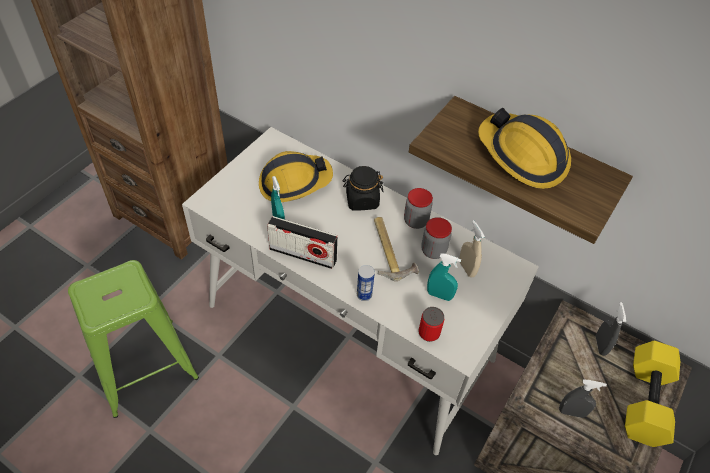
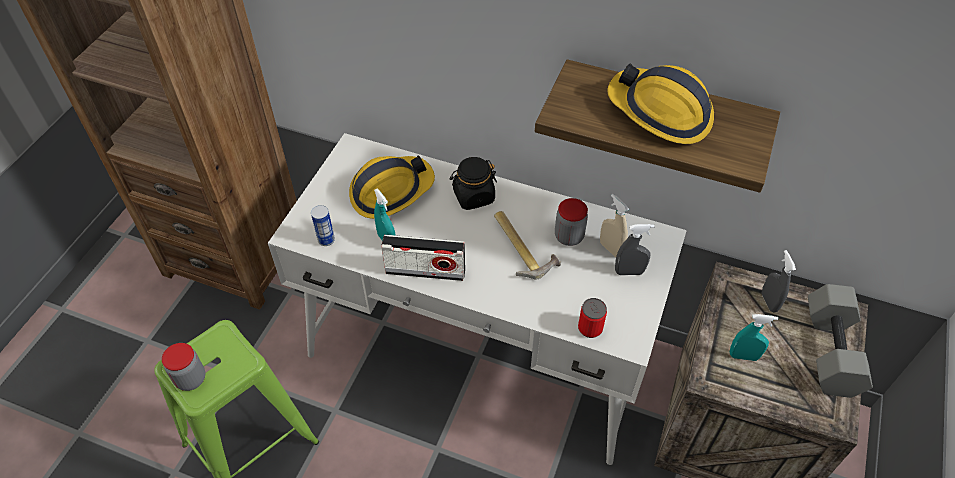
camera: 10 degrees left, 0 degrees up
(364, 295) = (507, 302): can -> can (326, 240)
(415, 221) = (540, 207): jar -> jar (191, 379)
(439, 295) = (589, 284): turquoise spray bottle -> turquoise spray bottle (743, 356)
(572, 412) = (759, 380): grey spray bottle -> grey spray bottle (629, 272)
(643, 400) = (828, 350): yellow dumbbell -> grey dumbbell

